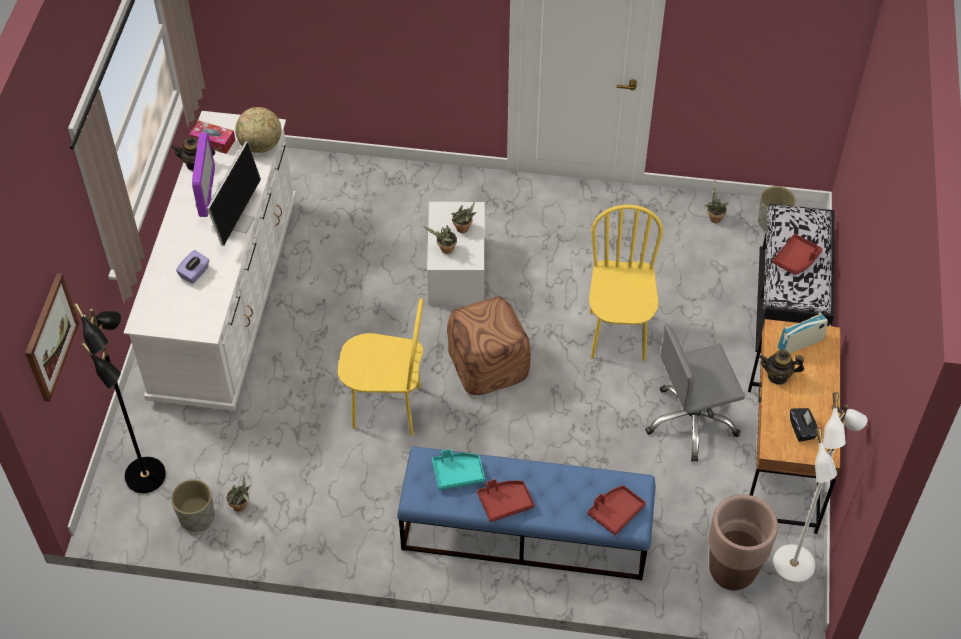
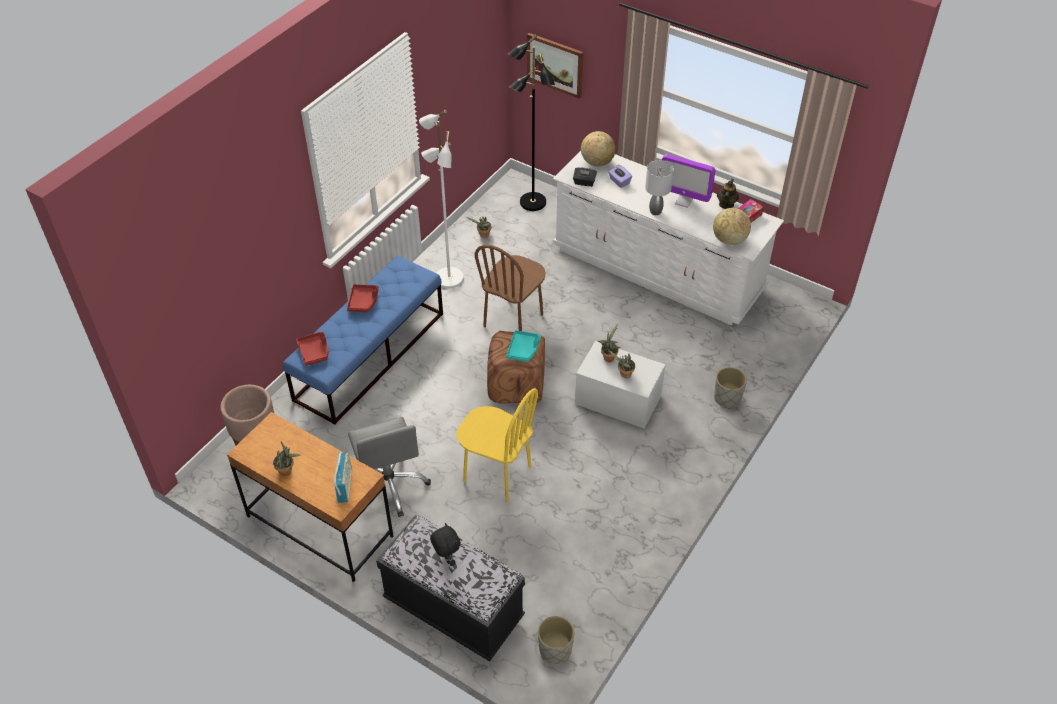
camera: 115 degrees right, 5 degrees down
(163, 308) = (597, 162): none -> globe
(197, 517) = (488, 216): grey planter -> grey planter (727, 398)
(239, 221) = (656, 211): monitor -> grey table lamp
(386, 408) = (514, 320): yellow chair -> brown chair
(457, 473) = (401, 287): turquoise tray -> turquoise tray (523, 350)
(691, 422) = (390, 485): grey office chair -> grey office chair turned 150 degrees clockwise
(714, 217) = (585, 603): potted plant -> potted plant (287, 470)
(778, 376) = (327, 456): teapot -> none
(794, 566) = (235, 490): white floor lamp -> white floor lamp (448, 278)
(796, 259) = (446, 558): red tray -> black plush toy
(802, 430) = (272, 447): black tissue box -> black tissue box (584, 182)

